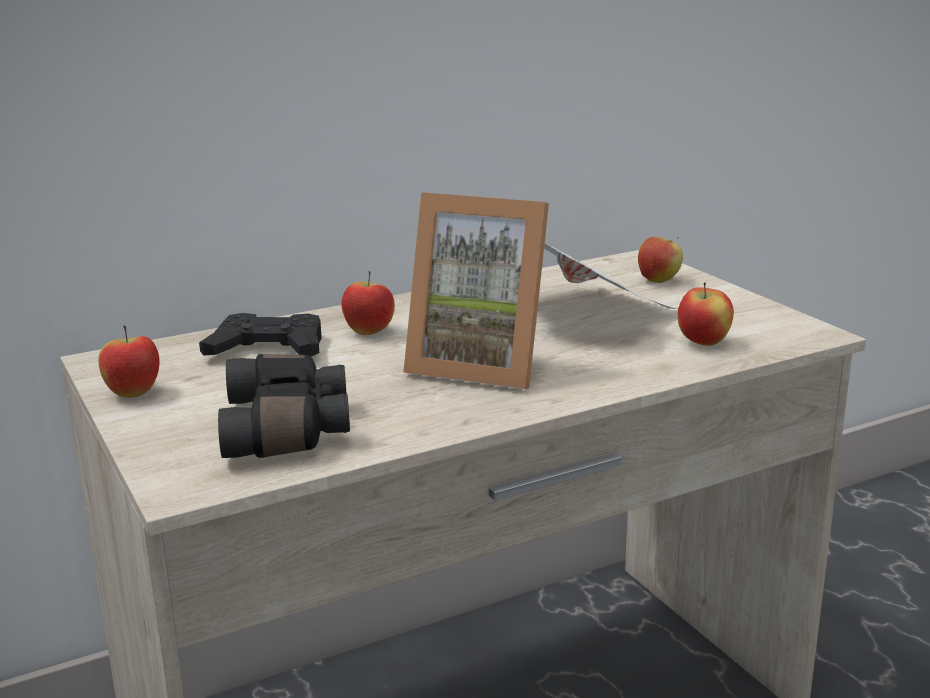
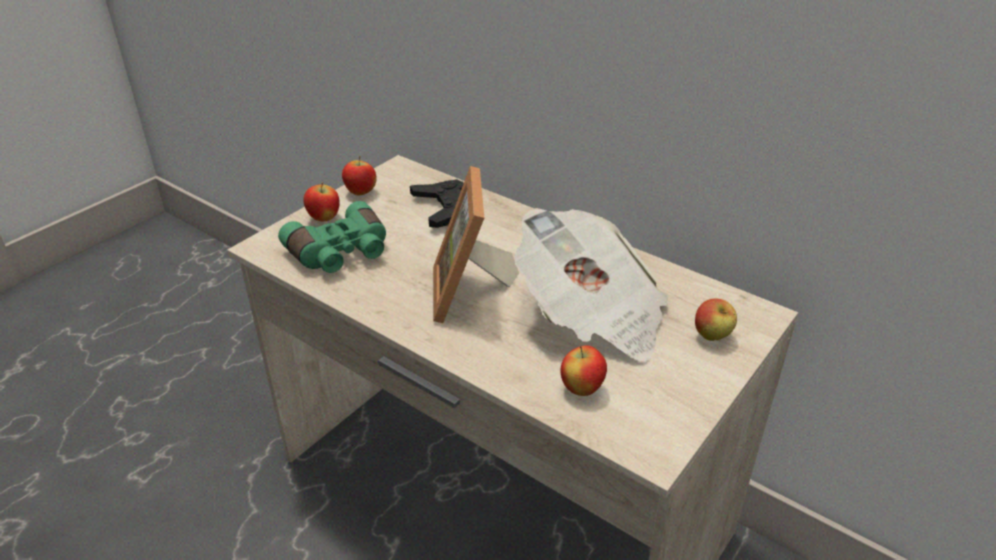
camera: 65 degrees right, 15 degrees up
(289, 428) = (341, 253): black binoculars -> green binoculars
(369, 333) = (495, 235): apple -> apple (324, 218)

